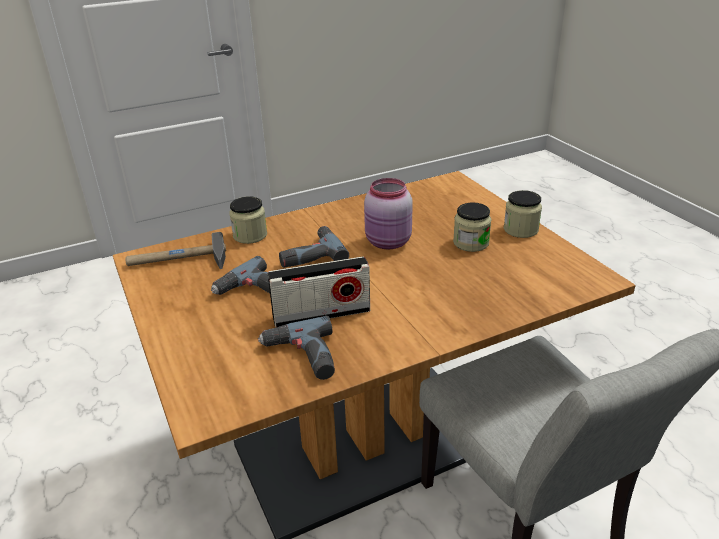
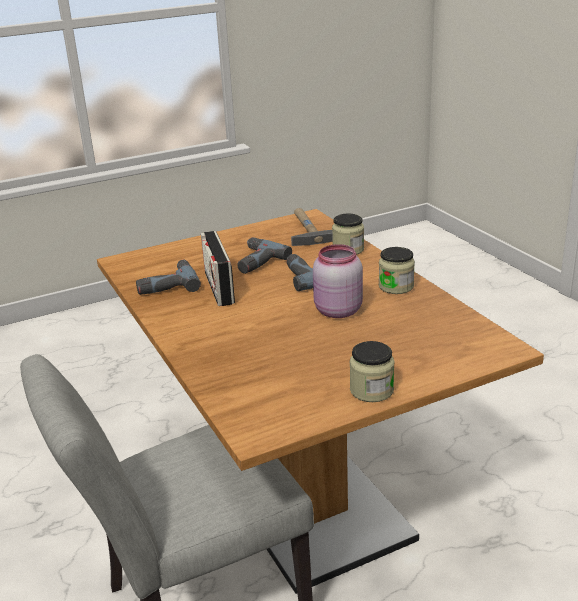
camera: 90 degrees right, 5 degrees down
(471, 243) = (337, 356): jar -> jar (396, 286)

